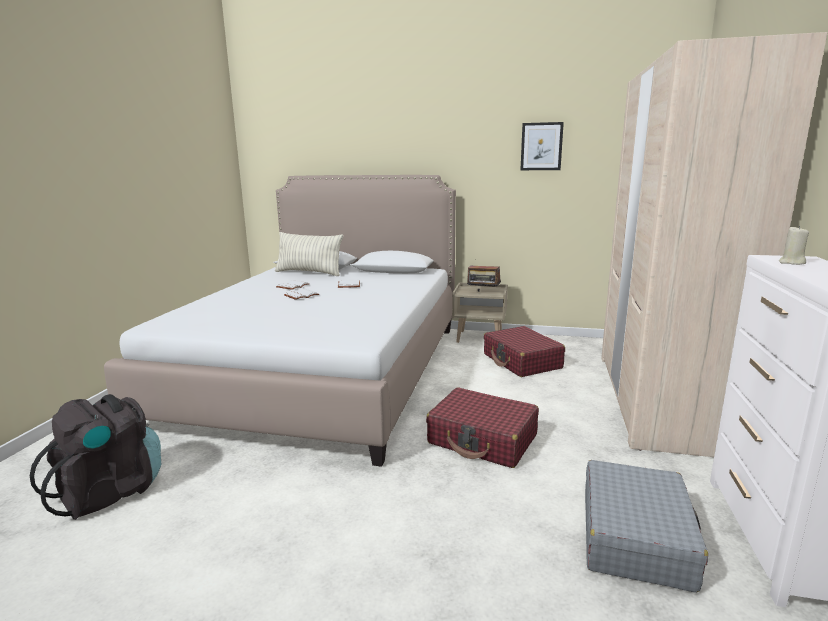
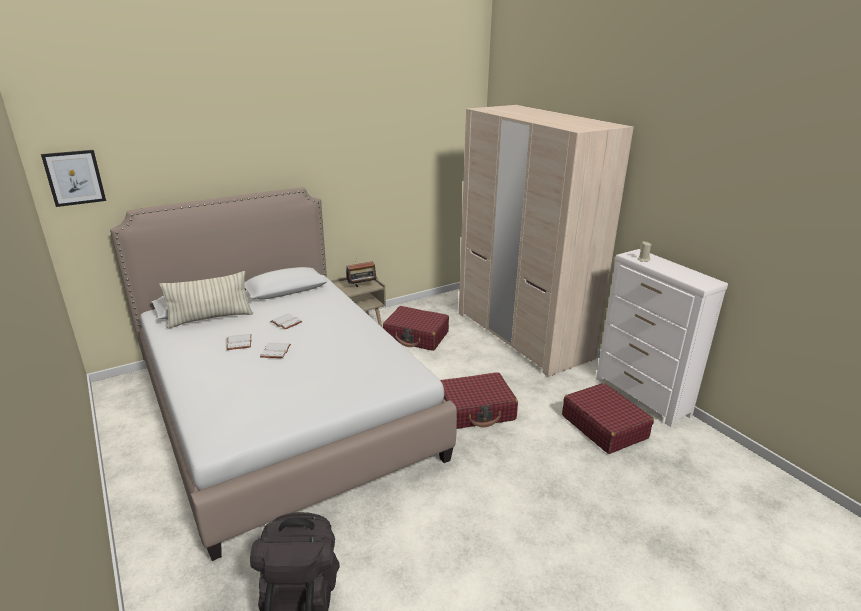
camera: 45 degrees left, 10 degrees up
(541, 146) = (384, 150): picture -> picture (74, 178)
(635, 537) = (604, 426): grey suitcase -> red suitcase

